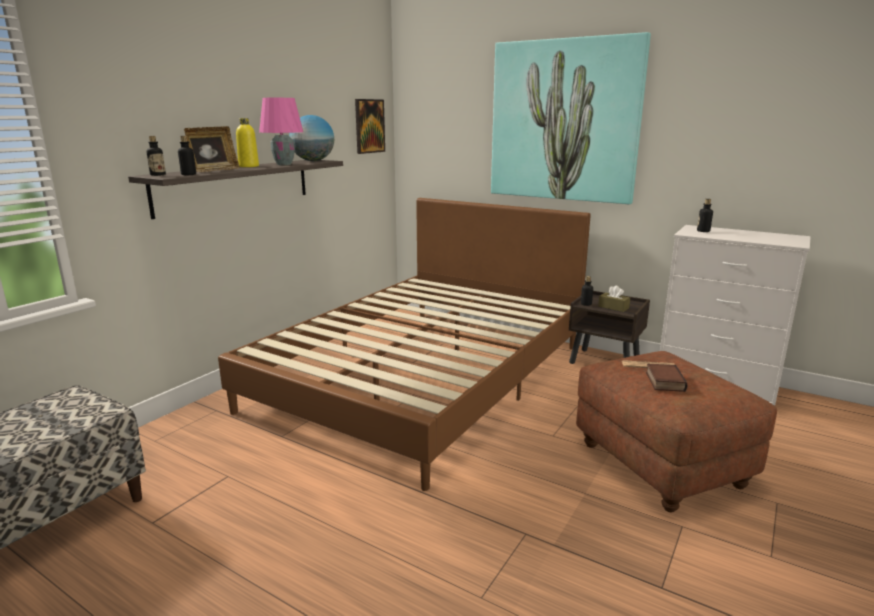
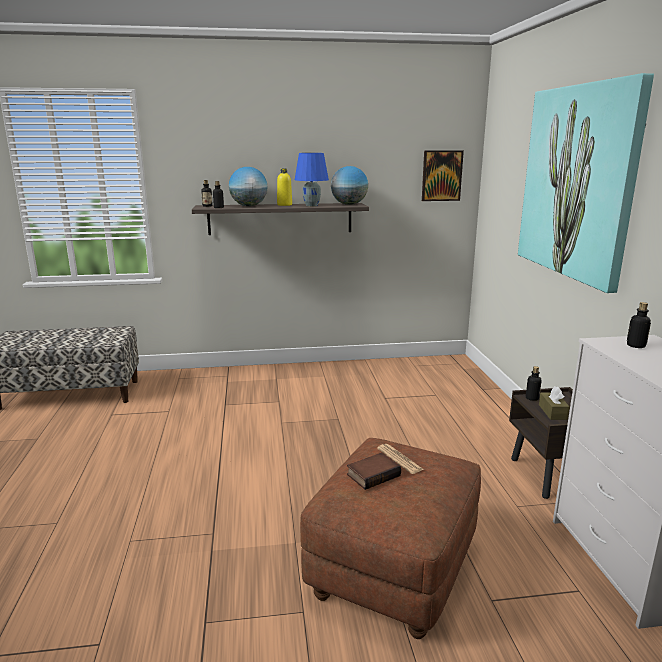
camera: 50 degrees right, 0 degrees up
(214, 170) = (249, 206): picture frame -> globe
(284, 164) = (312, 205): pink table lamp -> blue table lamp
(425, 376) = (371, 411): brown bed -> none

